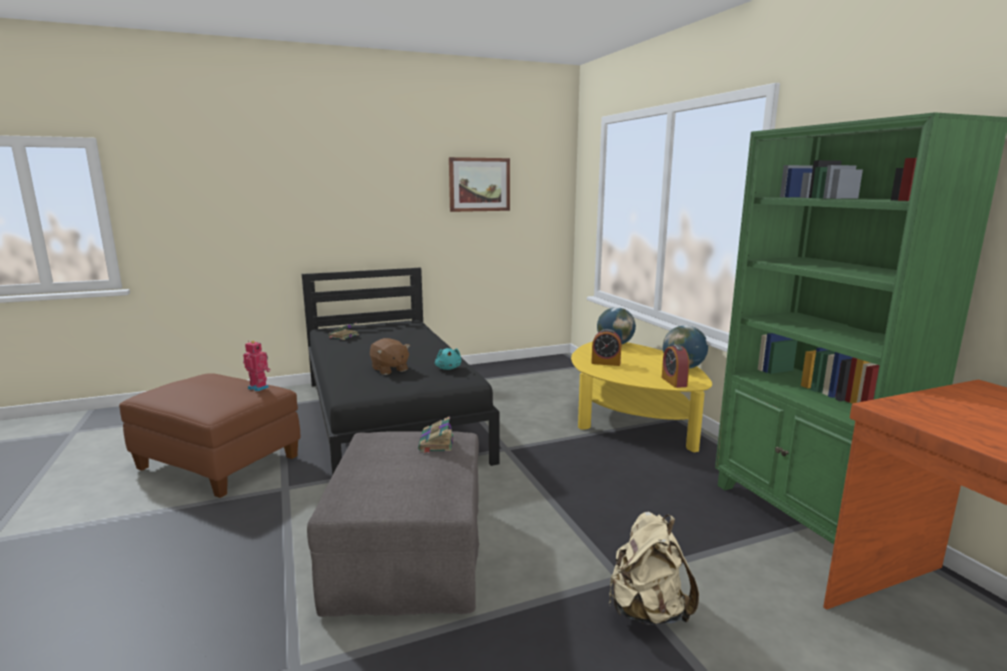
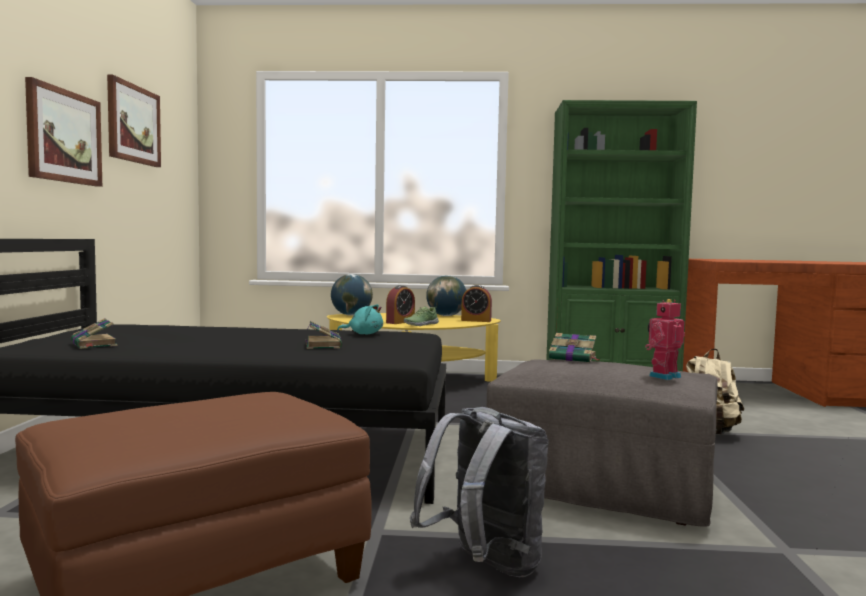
camera: 65 degrees left, 10 degrees down
(242, 531) = (484, 566): none -> grey backpack
(259, 387) = (248, 395): toy robot -> toy robot (663, 376)
(389, 369) = (323, 345): brown plush toy -> book
(403, 206) = (64, 136): none -> picture
(604, 370) = (420, 324): none -> shoe

